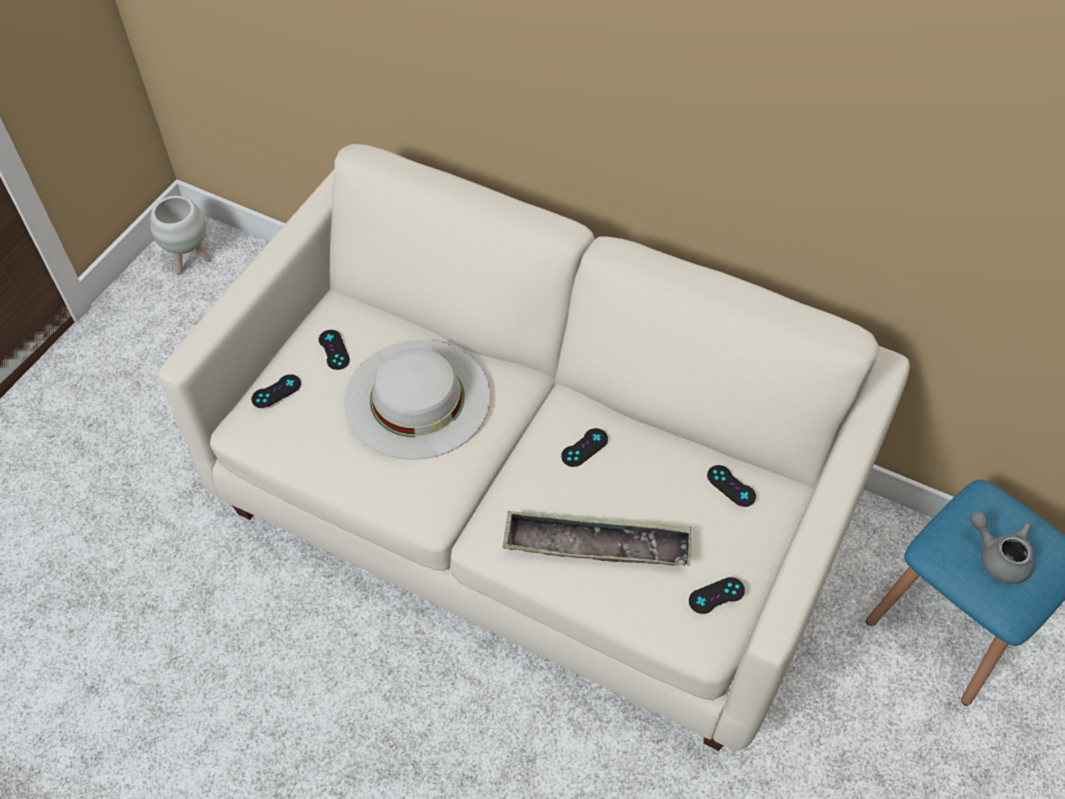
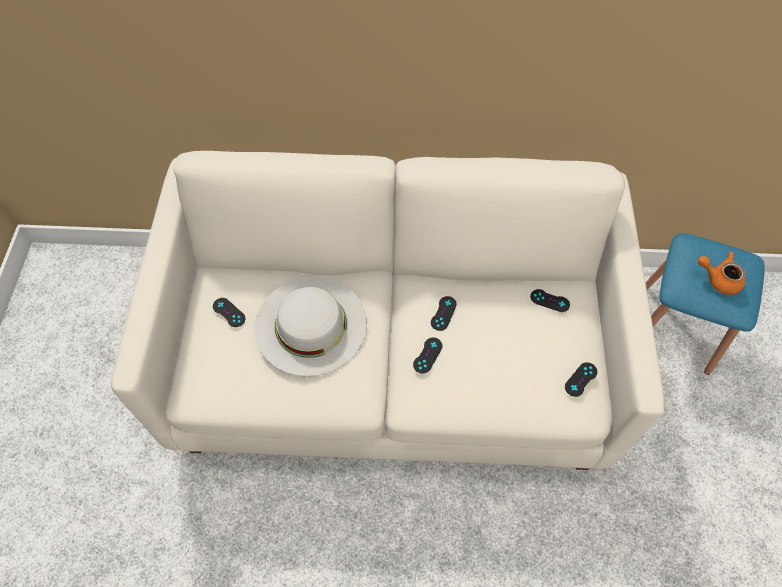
camera: 25 degrees left, 5 degrees up
(191, 261) = (57, 280): white planter -> none
(276, 391) = (201, 361): black game controller -> black game controller (427, 355)
(596, 545) = (488, 378): tray -> none
(998, 556) = (718, 279): grey teapot -> orange teapot

